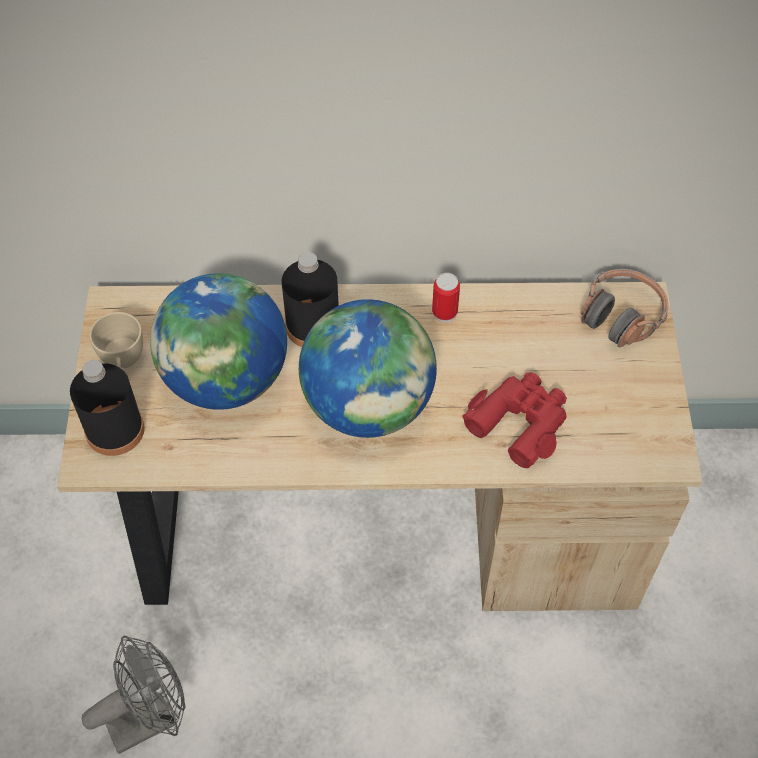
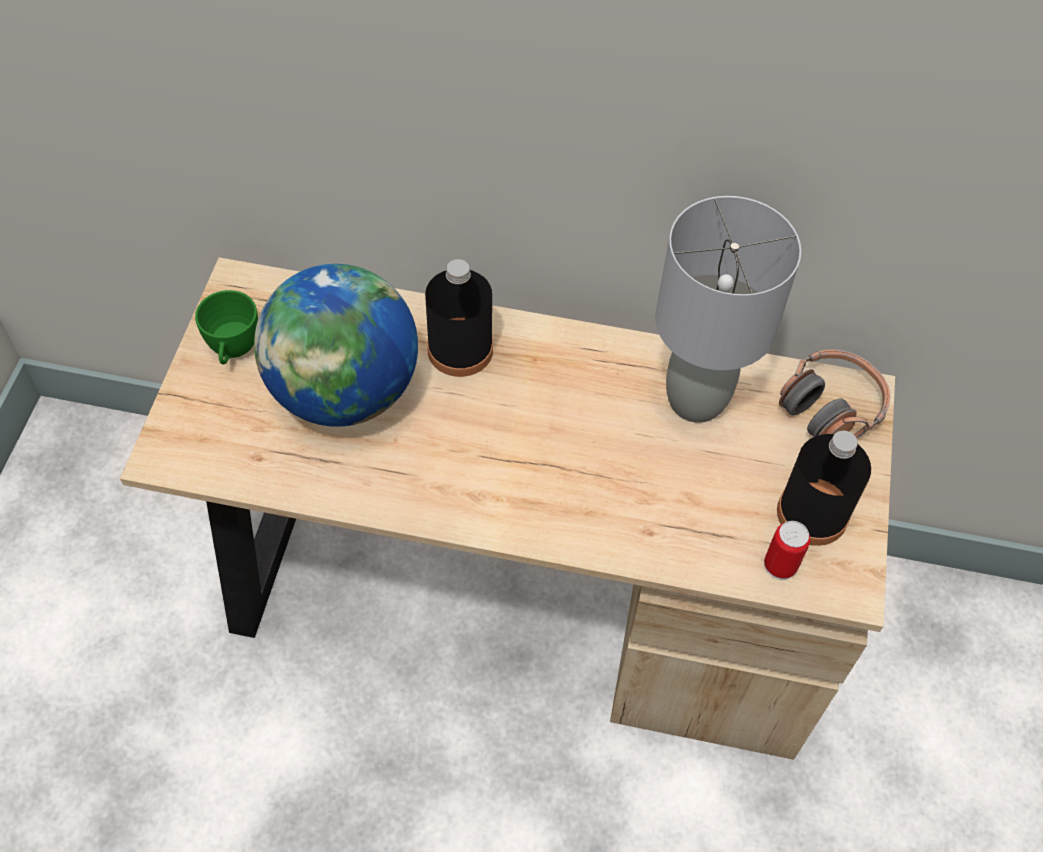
camera: 10 degrees right, 0 degrees up
(115, 430) = (202, 426): black bottle -> black bottle (812, 514)
(123, 362) = (233, 350): beige cup -> green cup
(150, 718) = (203, 763): grey fan -> none
(368, 405) = (500, 454): globe -> none
(444, 312) = (618, 362): can -> can (780, 565)
(513, 330) = (695, 399): none -> grey table lamp
(519, 422) = (676, 509): red binoculars -> none

